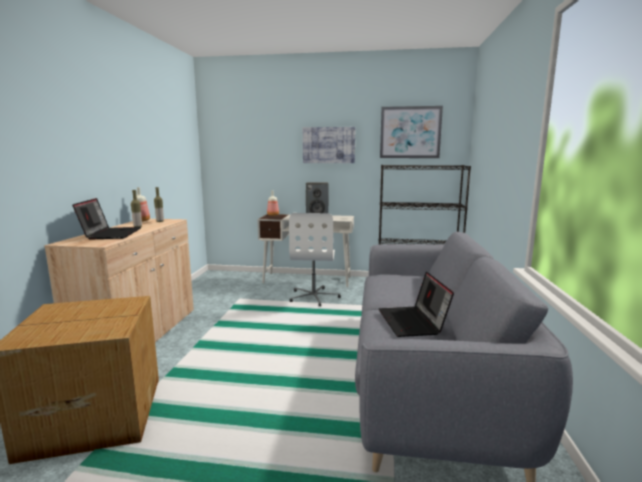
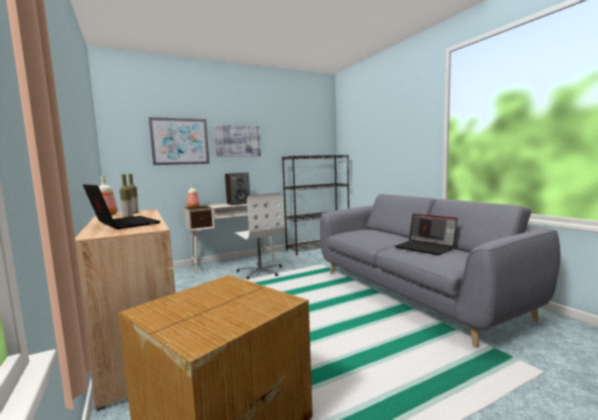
camera: 35 degrees left, 5 degrees down
(410, 132) = (298, 132): picture -> picture (180, 141)

